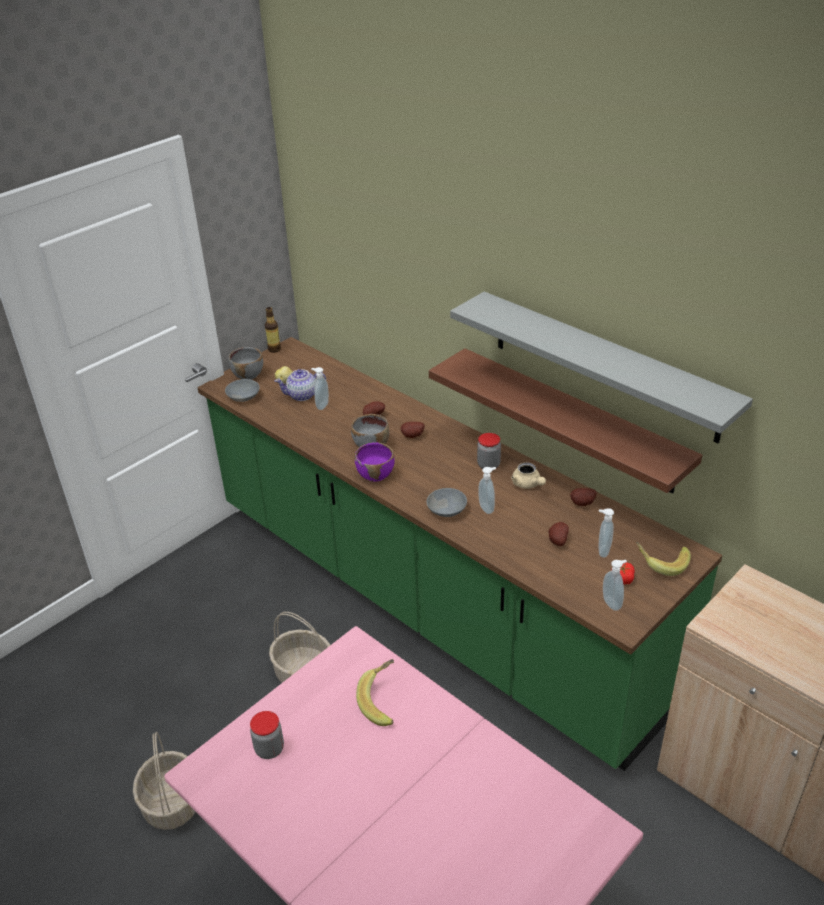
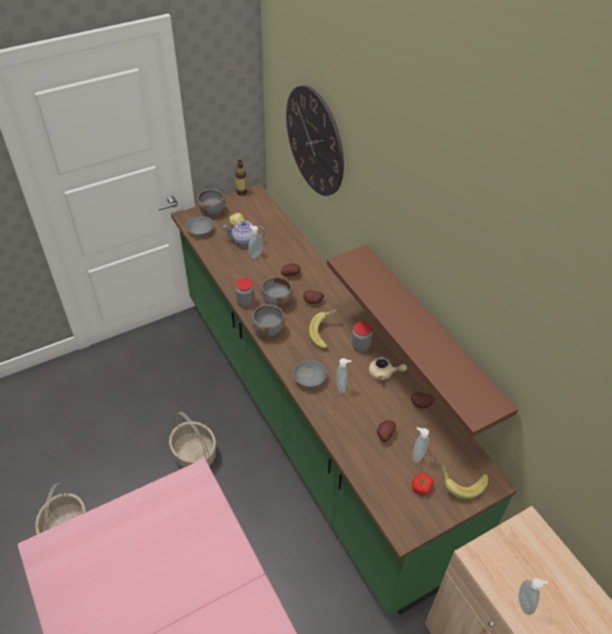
camera: 15 degrees right, 10 degrees up
(269, 749) = (97, 547): jar -> jar (245, 302)
(373, 250) = (315, 141): none -> wall clock
(375, 474) = (269, 330): purple bowl -> grey bowl
(383, 701) = (196, 533): banana -> banana (326, 334)
(528, 484) = (384, 373): beige teapot -> beige teapot turned 60 degrees counterclockwise
(603, 365) = (458, 305): grey shelf -> none
(612, 603) = (403, 508): soap dispenser -> soap dispenser (525, 603)

